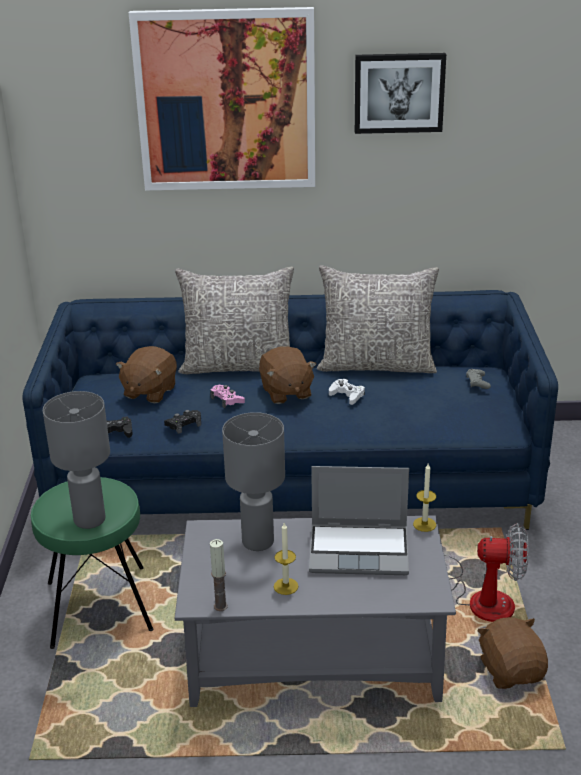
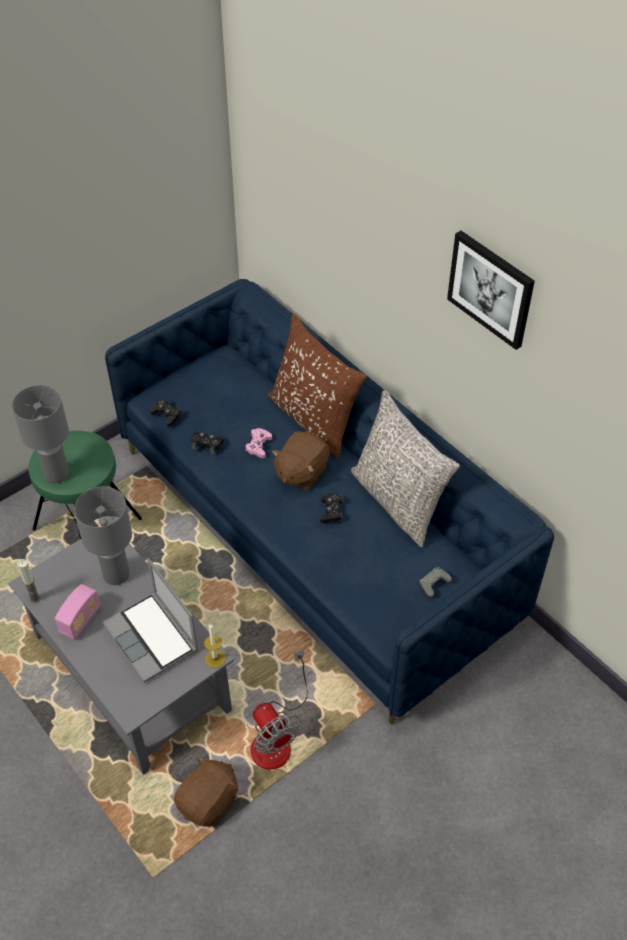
camera: 50 degrees right, 20 degrees up
(149, 392) = (230, 396): brown plush toy -> none
(226, 101) = (362, 201): picture -> none
(238, 365) = (314, 420): grey pillow -> brown pillow
(286, 586) = (80, 620): candle -> radio
(347, 395) = (331, 511): white game controller -> black game controller

